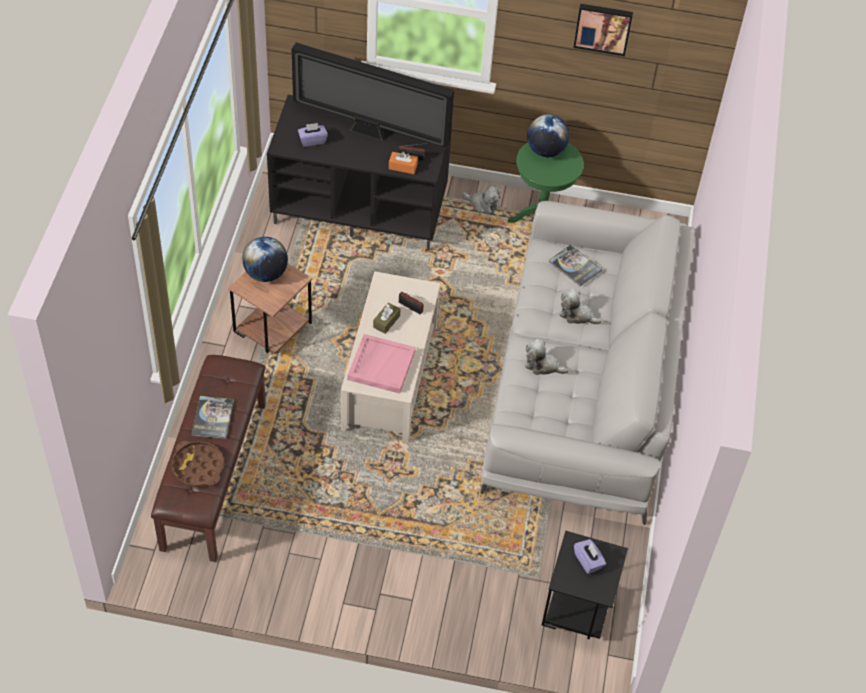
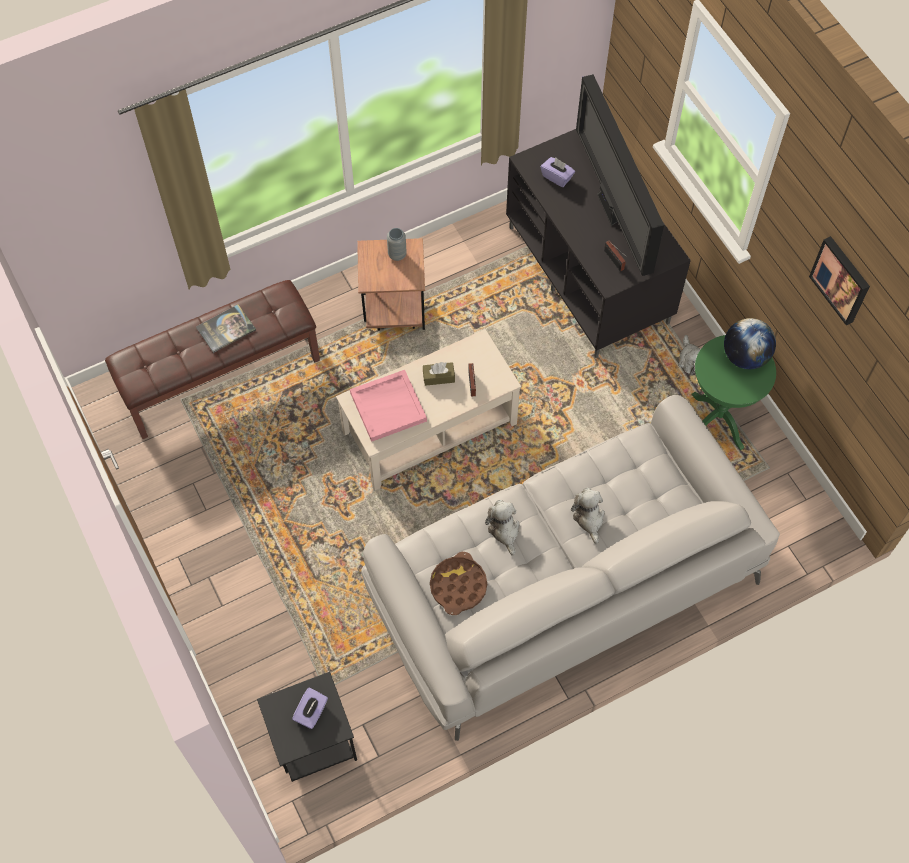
camera: 55 degrees right, 10 degrees up
(198, 467) = (170, 355): brown tray -> brown tray (458, 586)
(266, 273) = (397, 255): globe -> grey vase
(403, 167) = (597, 261): orange tissue box -> none
(575, 266) = (645, 477): book -> none

